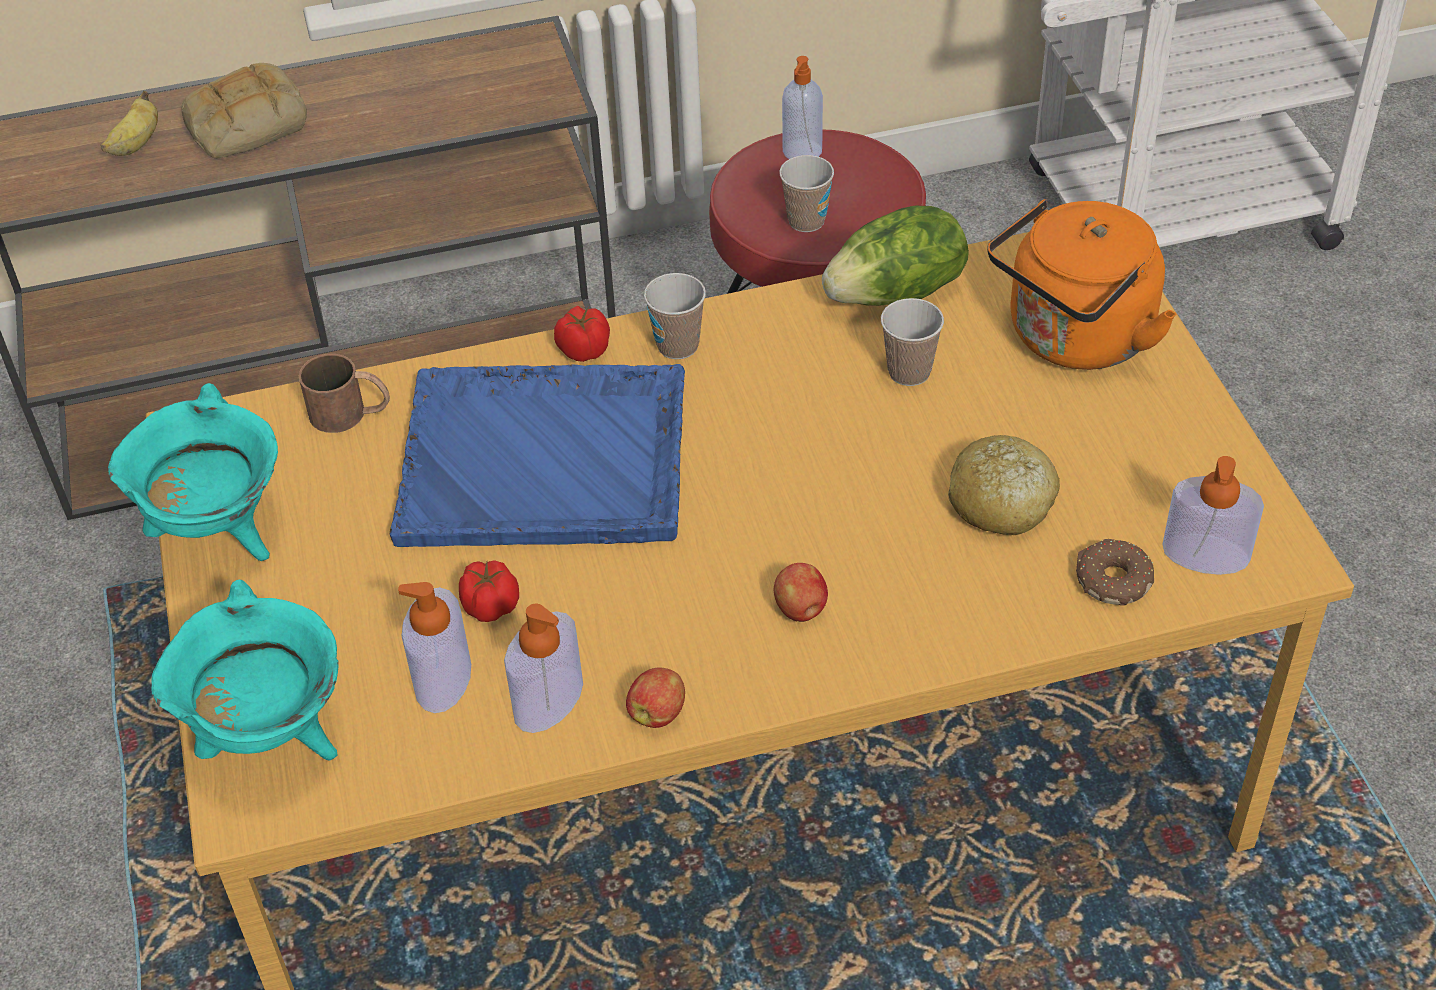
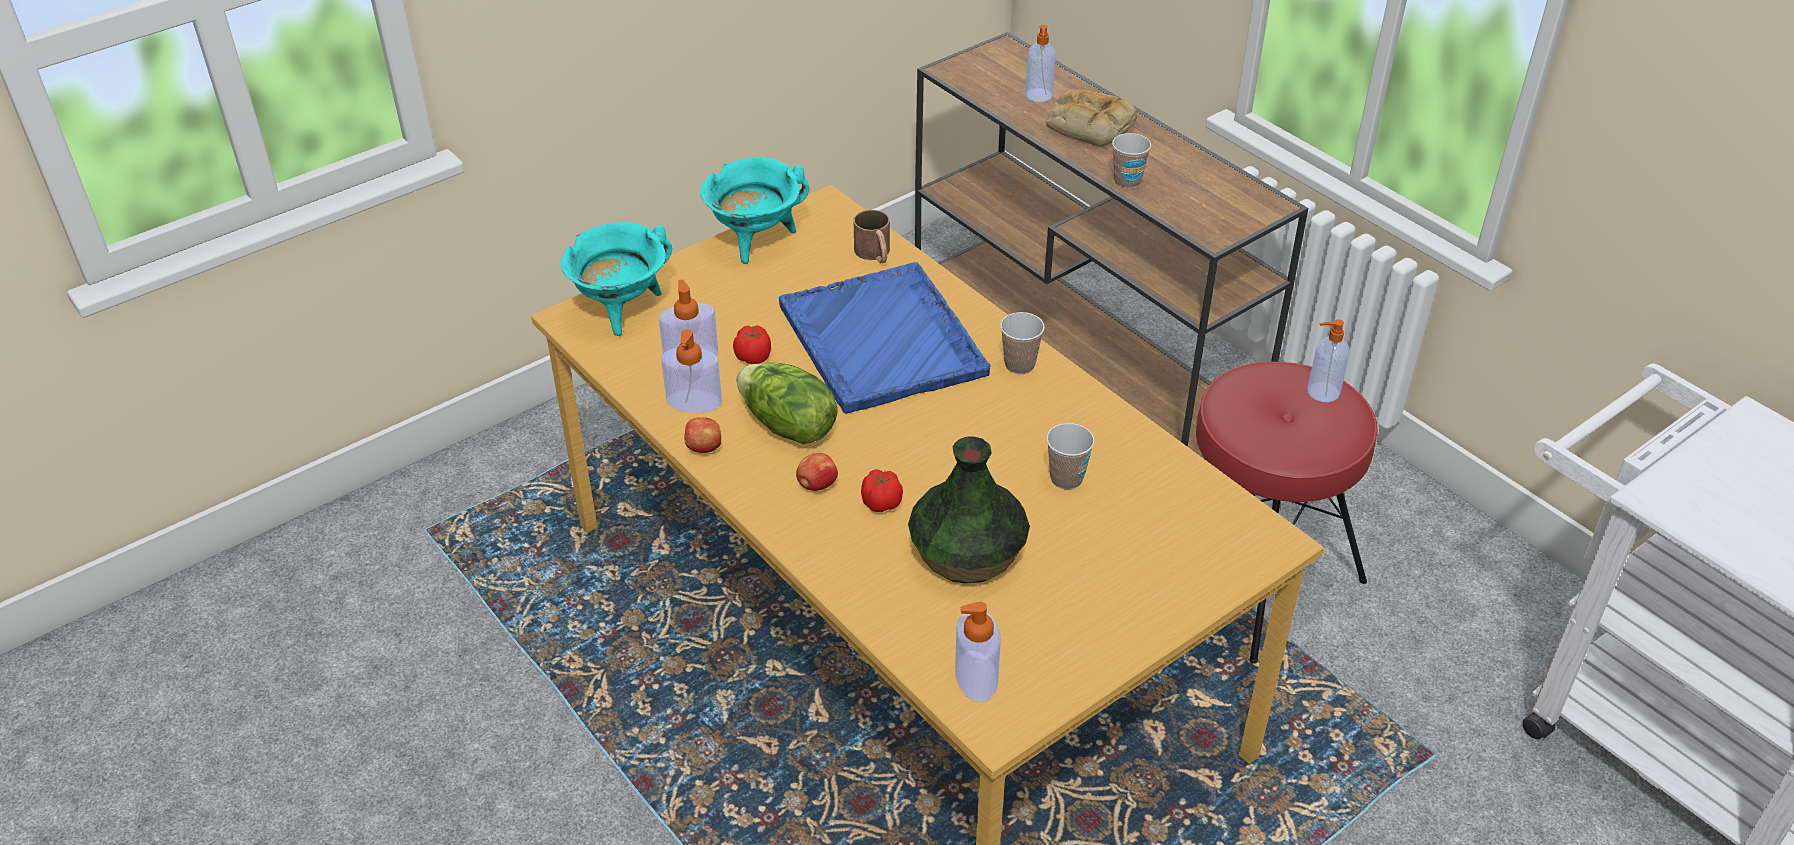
camera: 65 degrees right, 5 degrees down
(136, 144) = (1039, 96): banana -> soap dispenser
(583, 350) = (988, 326): tomato -> tomato (881, 502)
(806, 221) = (1246, 416): cup -> cup (1127, 181)
(898, 293) = (1144, 452): lettuce -> lettuce (787, 426)
(1001, 501) = (967, 556): bread -> vase
(1074, 339) = (1159, 556): orange kettle -> none
(1112, 579) = (923, 630): donut -> none

